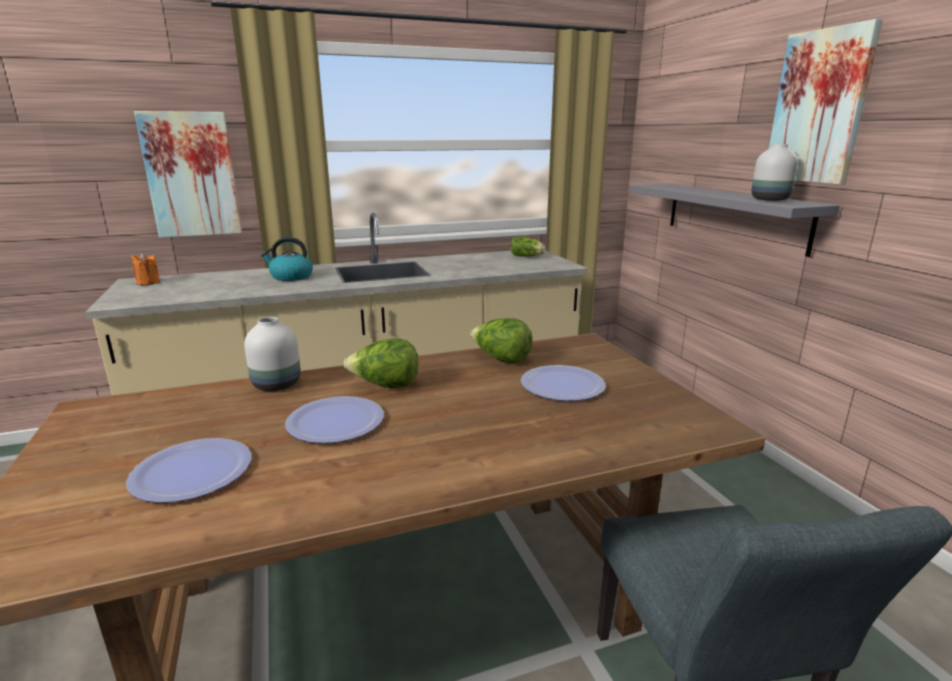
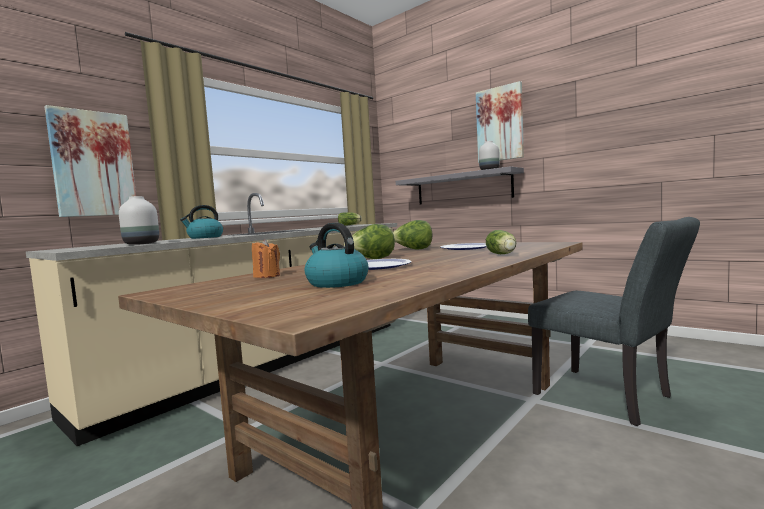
camera: 30 degrees left, 15 degrees down
(148, 282) = (70, 248): orange candle -> orange candle (267, 276)
(192, 472) = (336, 283): plate -> kettle
(277, 384) = (295, 268): white vase -> white vase (141, 244)
(529, 449) = (502, 254): none -> lettuce

